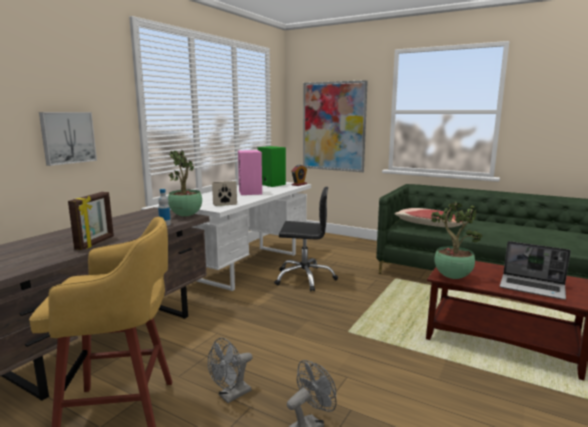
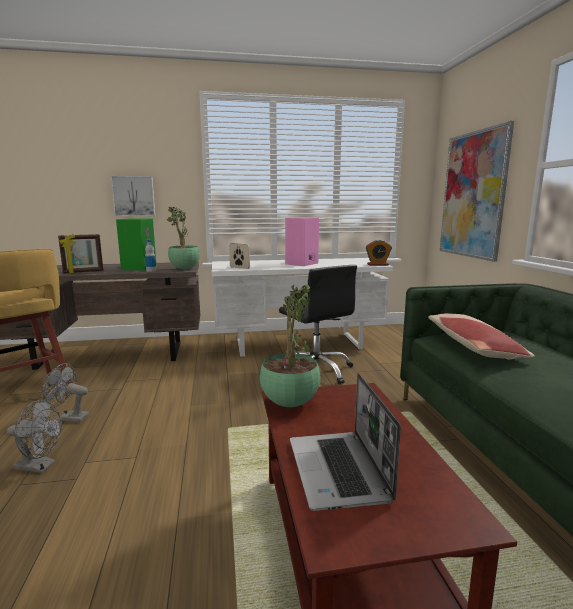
camera: 50 degrees right, 0 degrees up
(271, 184) = (351, 261): green speaker -> green speaker (139, 268)

